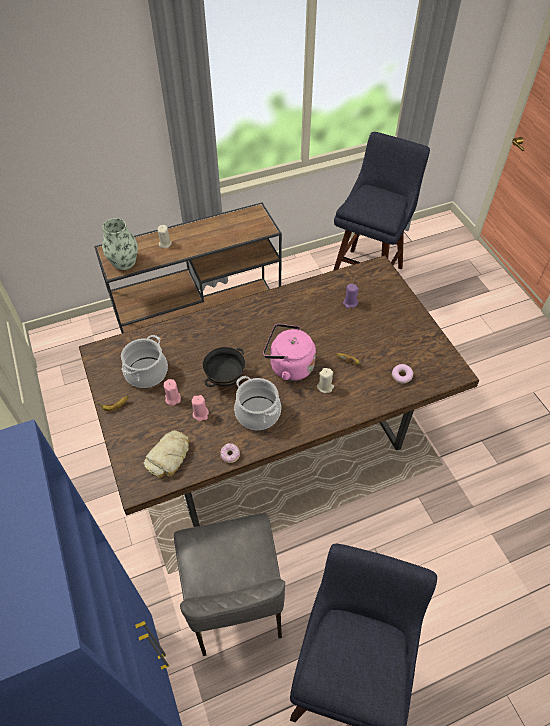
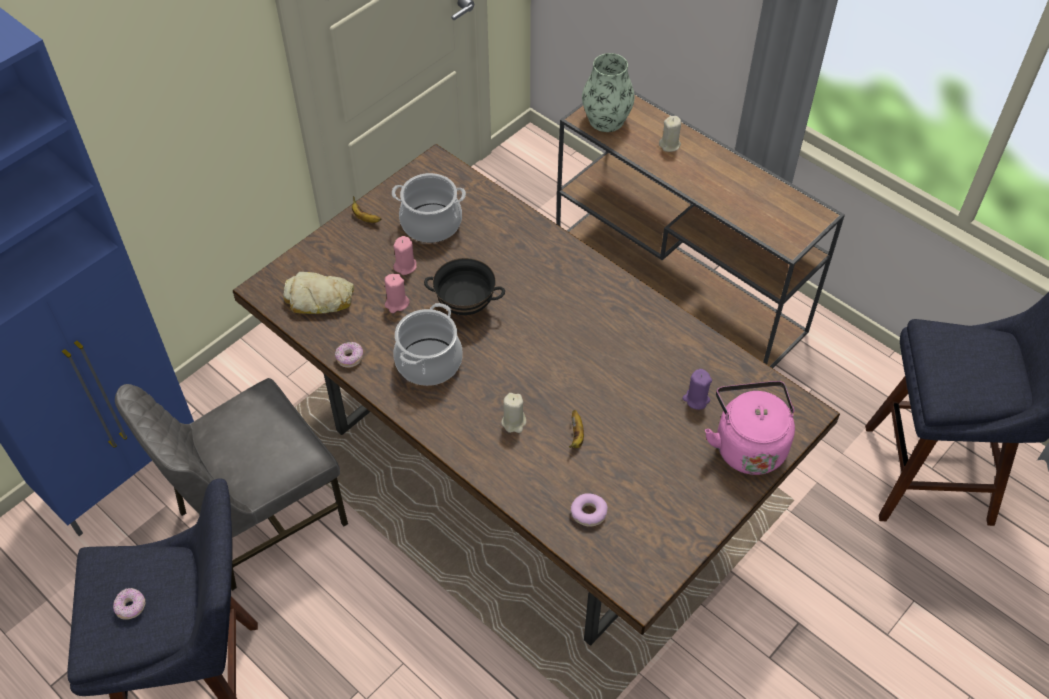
camera: 65 degrees right, 0 degrees up
(288, 366) = (526, 367): pink kettle -> pink kettle (748, 445)
(365, 665) = (131, 607): none -> donut

